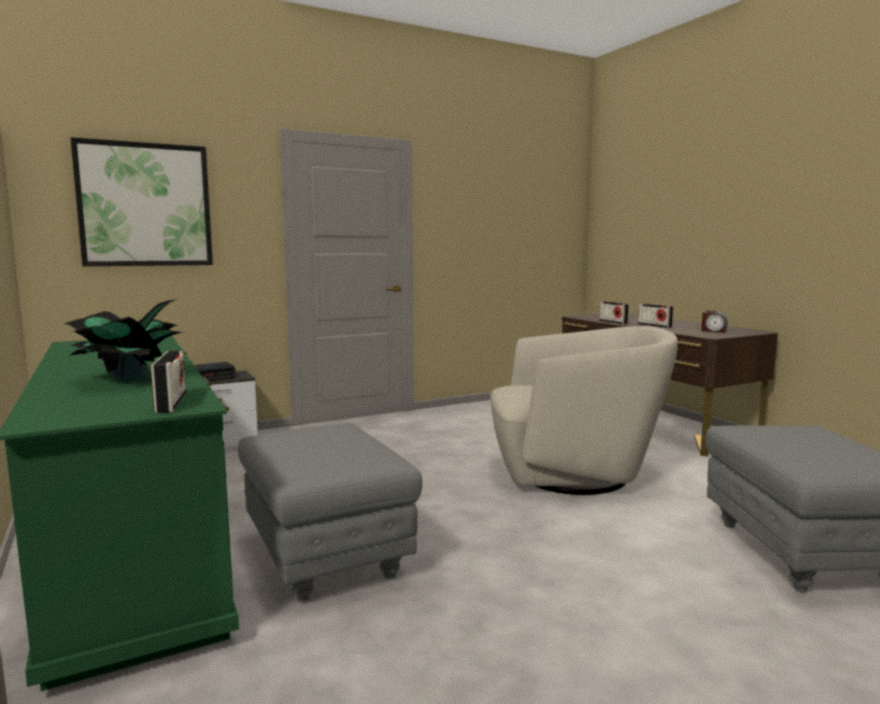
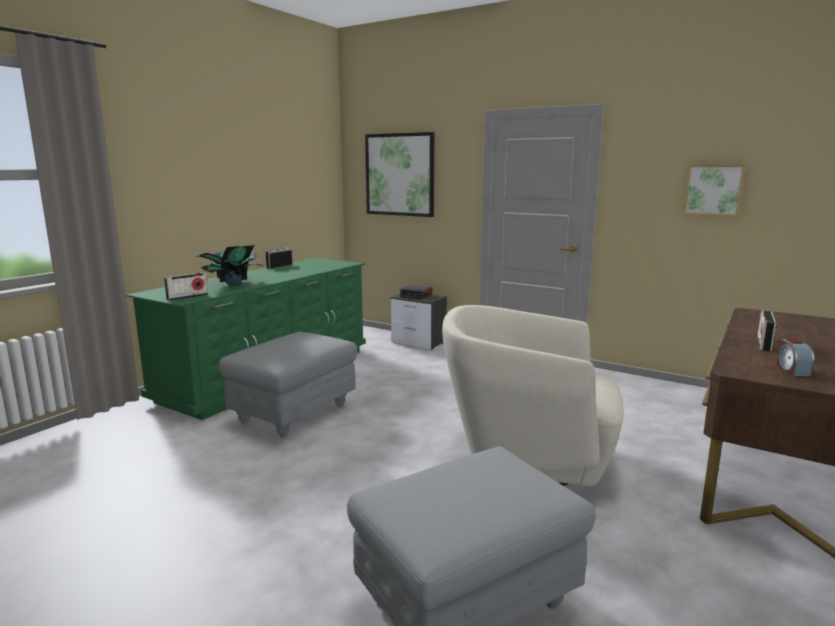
camera: 60 degrees right, 5 degrees up
(501, 226) = (713, 190): none -> picture
(575, 474) = (527, 458): beige armchair -> beige armchair turned 135 degrees clockwise
(613, 322) = (742, 327): radio -> radio (279, 266)

